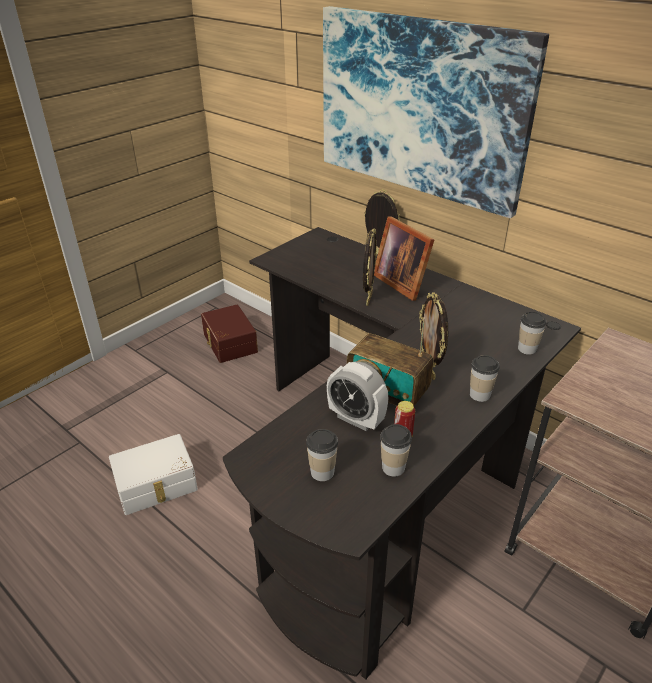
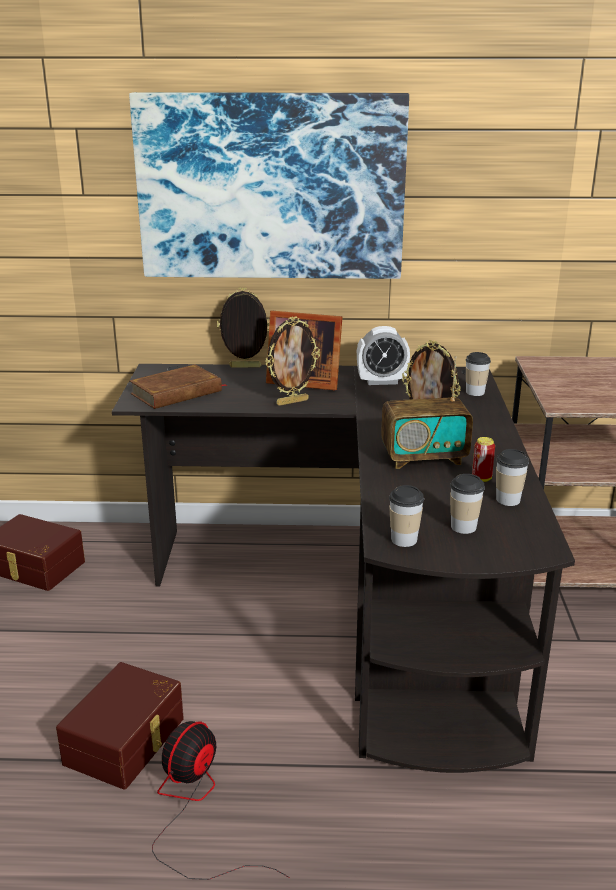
camera: 40 degrees left, 10 degrees down
(142, 553) = (196, 809): none -> fan
(156, 485) = (127, 741): white storage box -> brown storage box
(306, 260) = (177, 392): none -> brown book
(356, 419) = (429, 484): alarm clock -> alarm clock (382, 381)
(368, 298) = (292, 402): picture frame -> picture frame turned 90 degrees clockwise
(480, 395) = (490, 432): cup -> cup (404, 539)

